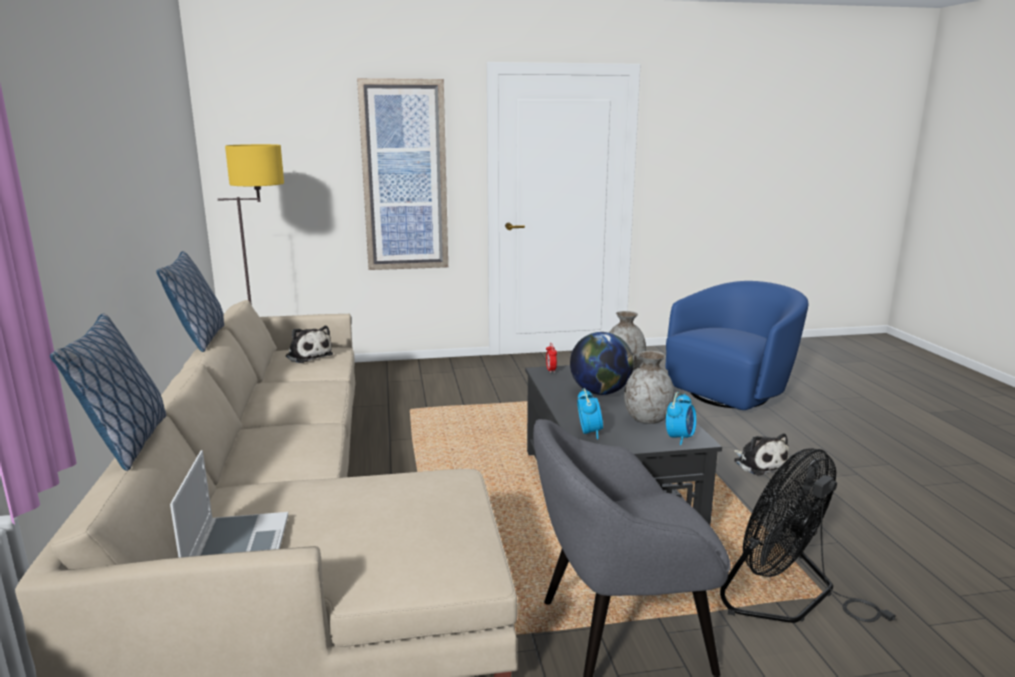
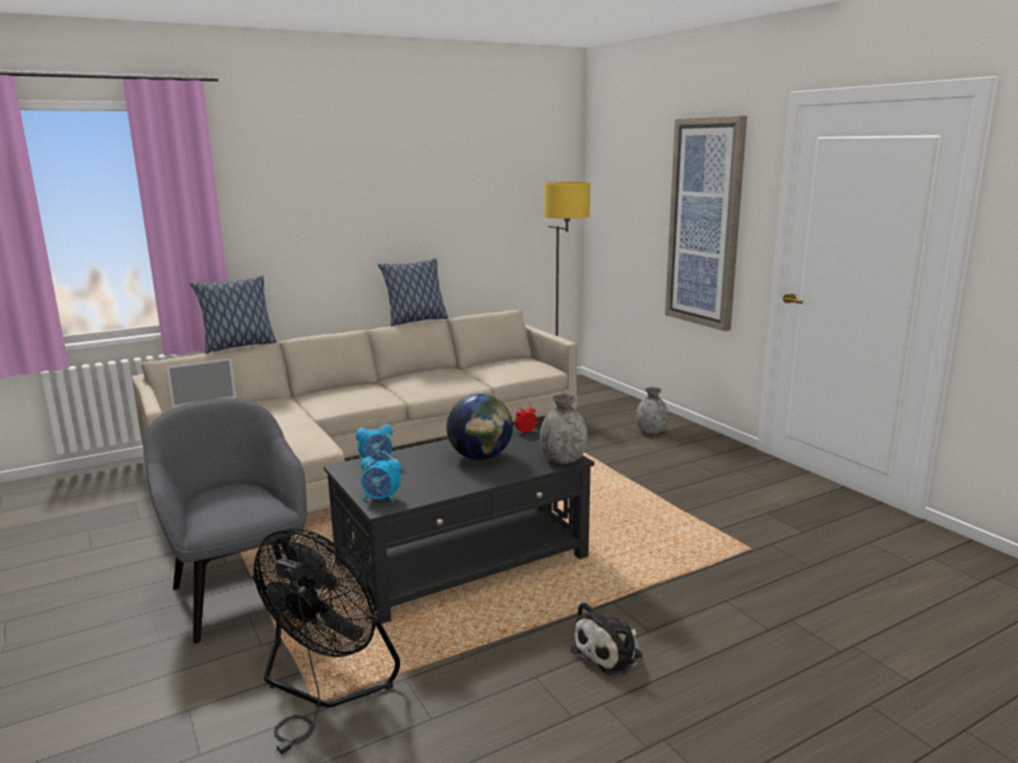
camera: 70 degrees right, 0 degrees up
(308, 355) = (520, 365): plush toy -> none
(647, 419) = (421, 482): grey vase -> grey vase (651, 431)
(732, 392) = (855, 620): blue armchair -> none

